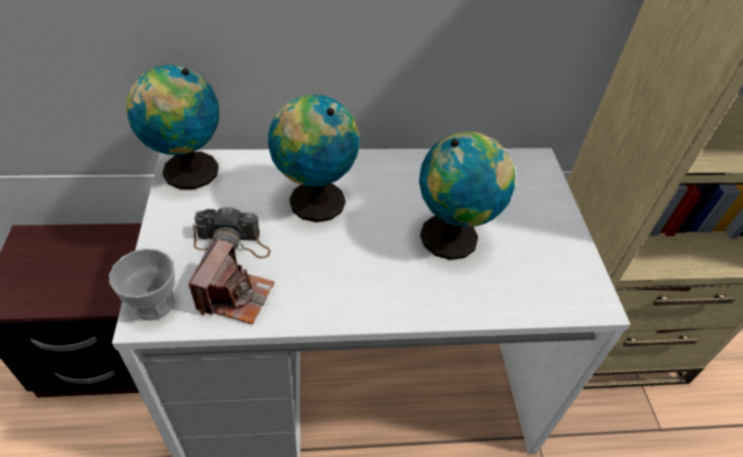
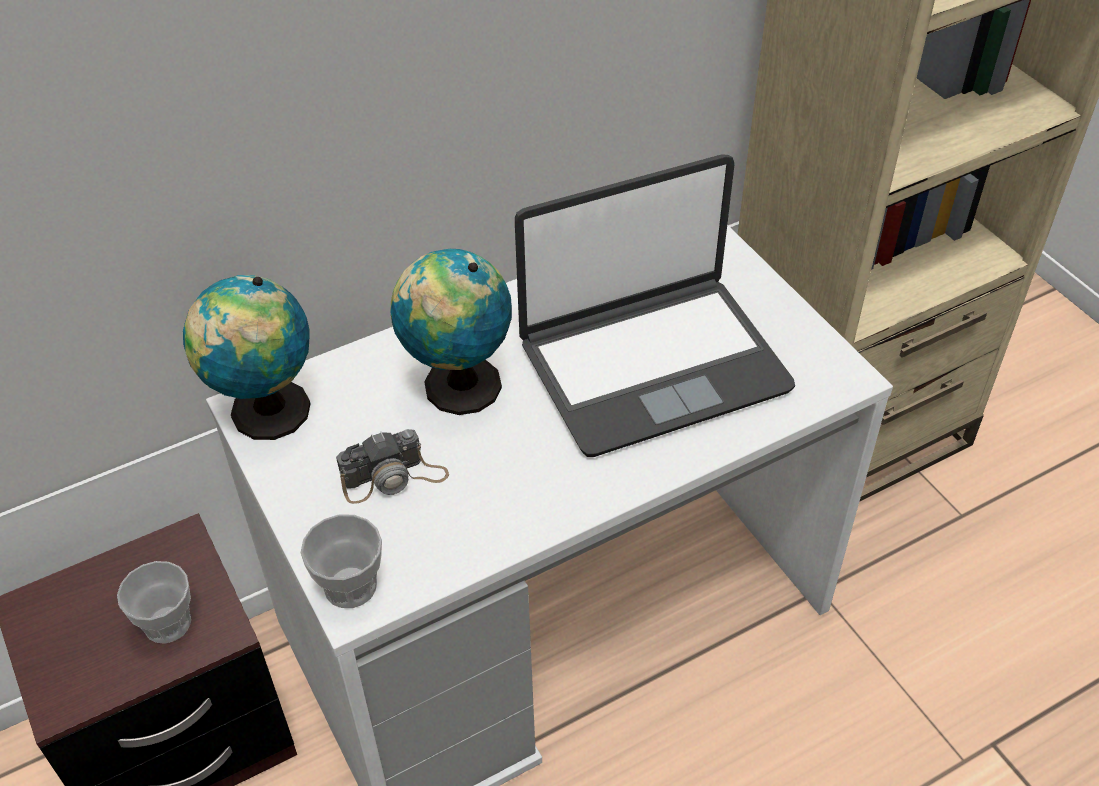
camera: 20 degrees left, 0 degrees up
(88, 280) = (167, 623): none -> cup
(235, 295) = (441, 536): camera -> none
(453, 237) = (652, 365): globe -> laptop

